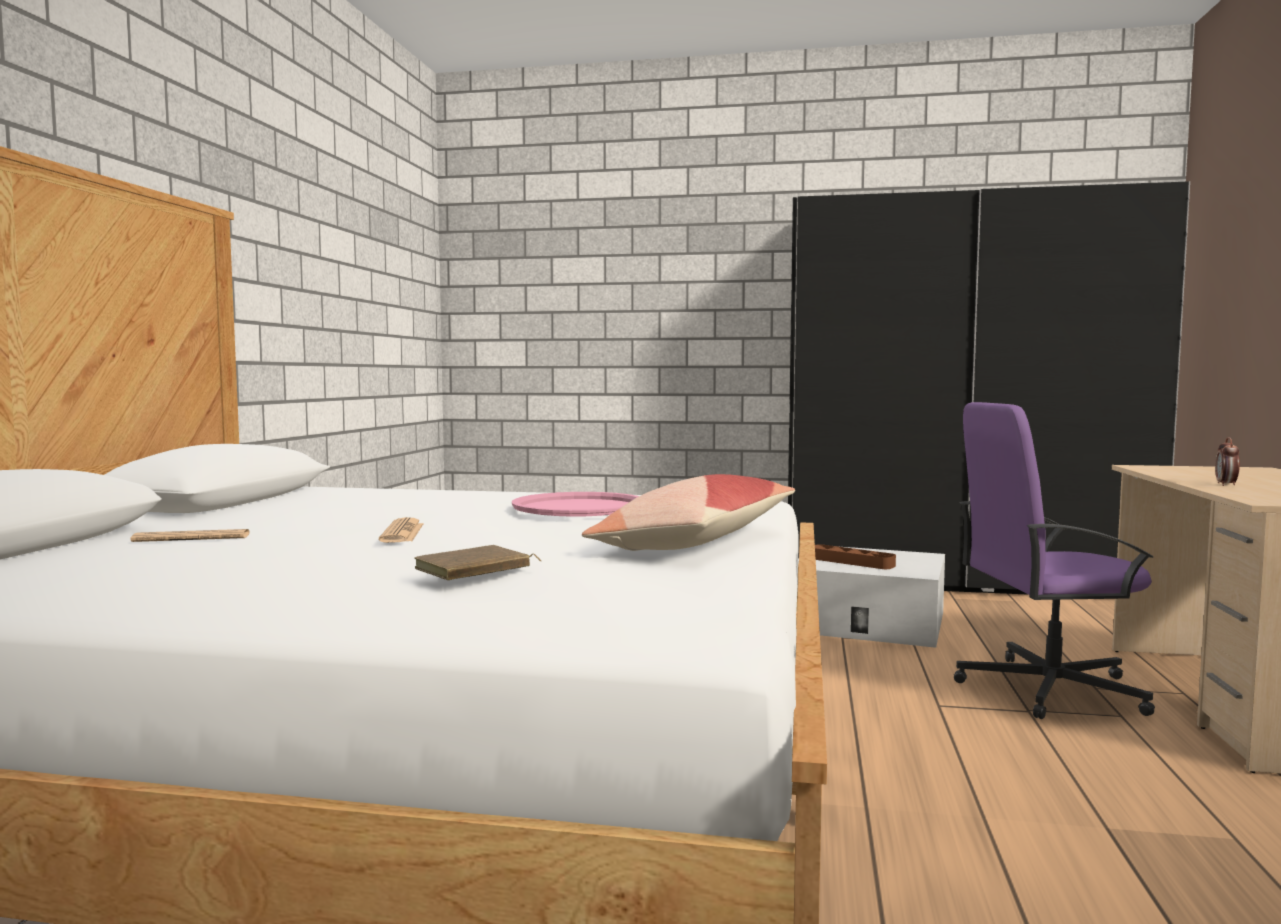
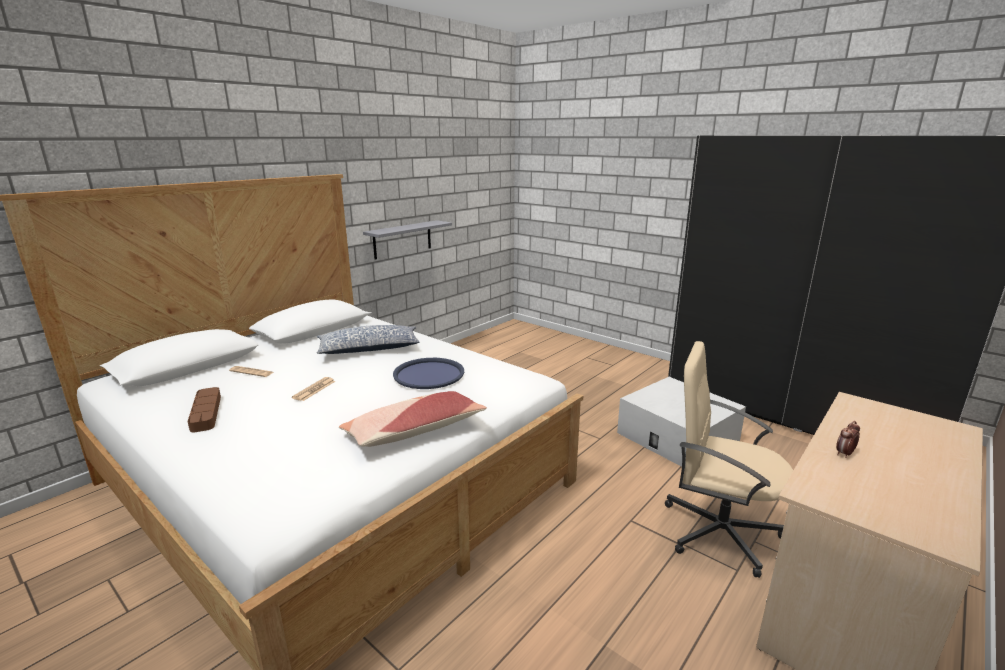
camera: 30 degrees right, 15 degrees up
(307, 366) = (402, 239): none -> grey shelf
(401, 503) = (369, 350): none -> pillow
(474, 570) = (271, 442): brown book -> none
(579, 507) = (428, 374): pink tray -> blue tray
(851, 562) = (667, 401): brown tray -> brown tray (206, 412)
(1047, 689) = (718, 531): purple office chair -> beige office chair

